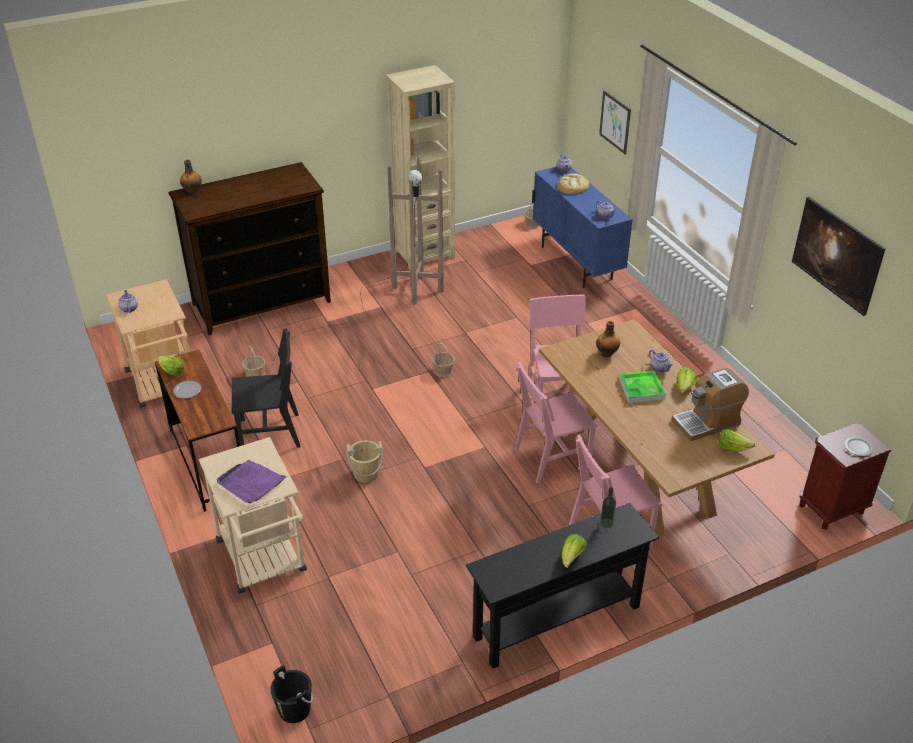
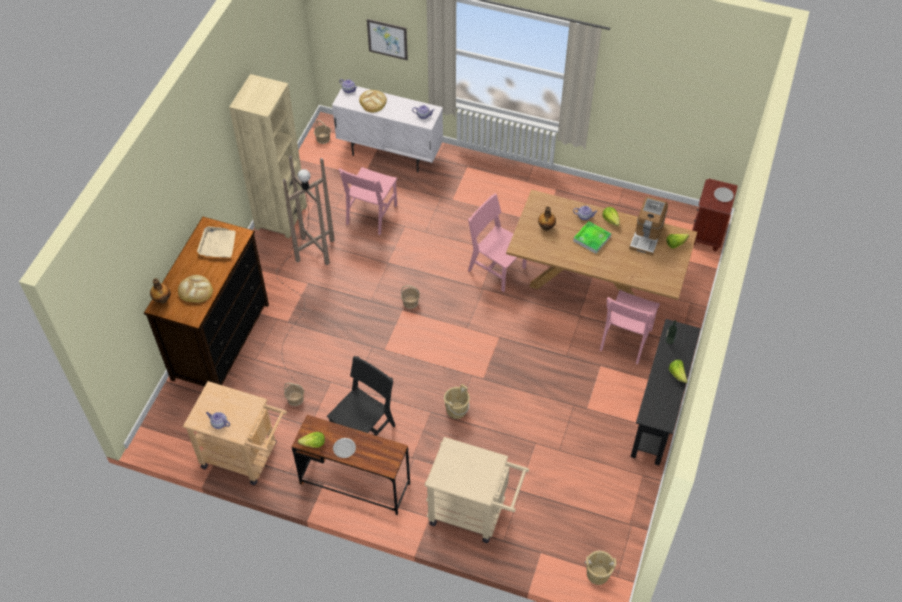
camera: 45 degrees left, 15 degrees up
(222, 199) = (195, 290): none -> bread
(251, 483) = (477, 473): purple tray -> none
(283, 182) = (217, 244): none -> beige tray
(294, 709) = (597, 574): black bucket -> beige bucket
(552, 458) = (543, 314): pink chair -> pink chair (371, 214)
(576, 263) = (390, 154): blue cabinet -> white cabinet
(832, 271) = (654, 94): picture -> none

